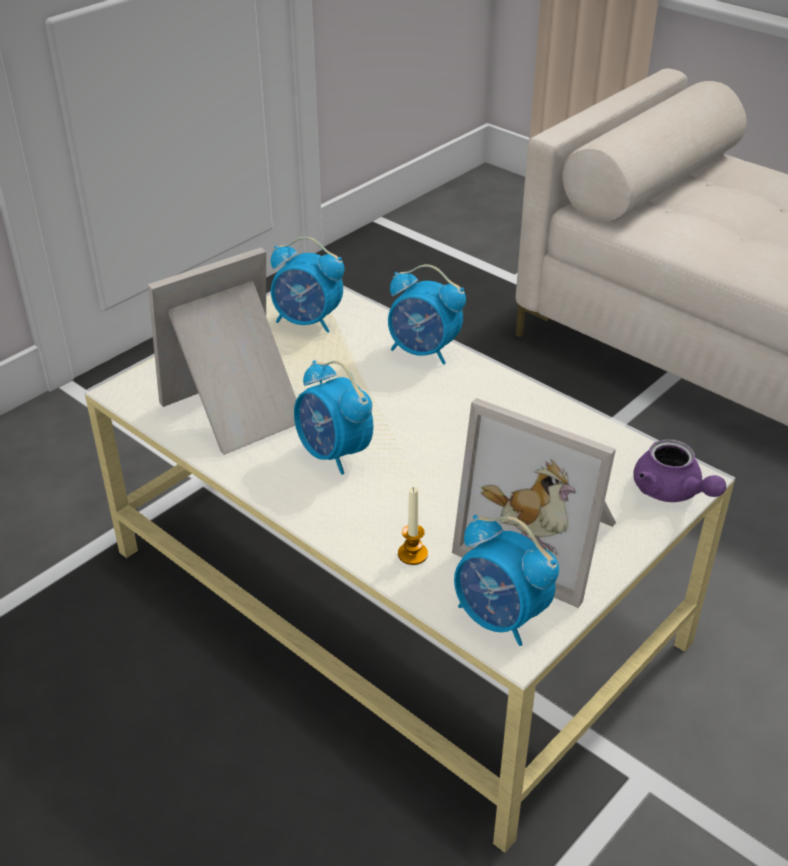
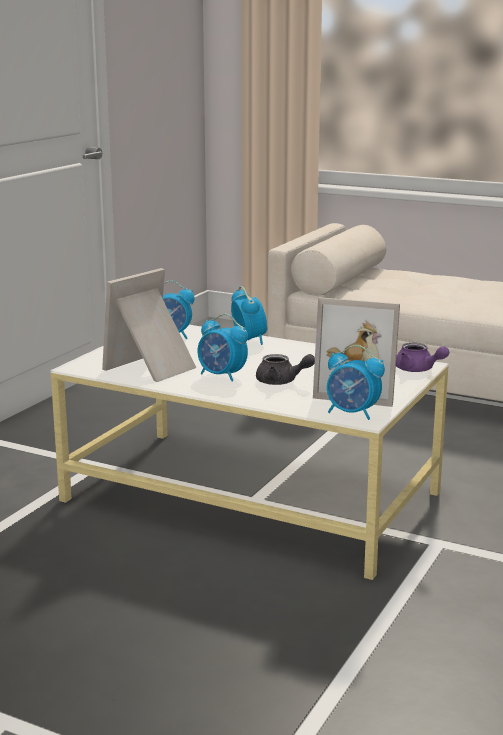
camera: 15 degrees left, 20 degrees down
(412, 554) = (291, 400): candle -> none
(422, 490) = (281, 382): none -> grey teapot
(423, 351) = (249, 340): alarm clock -> alarm clock turned 120 degrees counterclockwise

